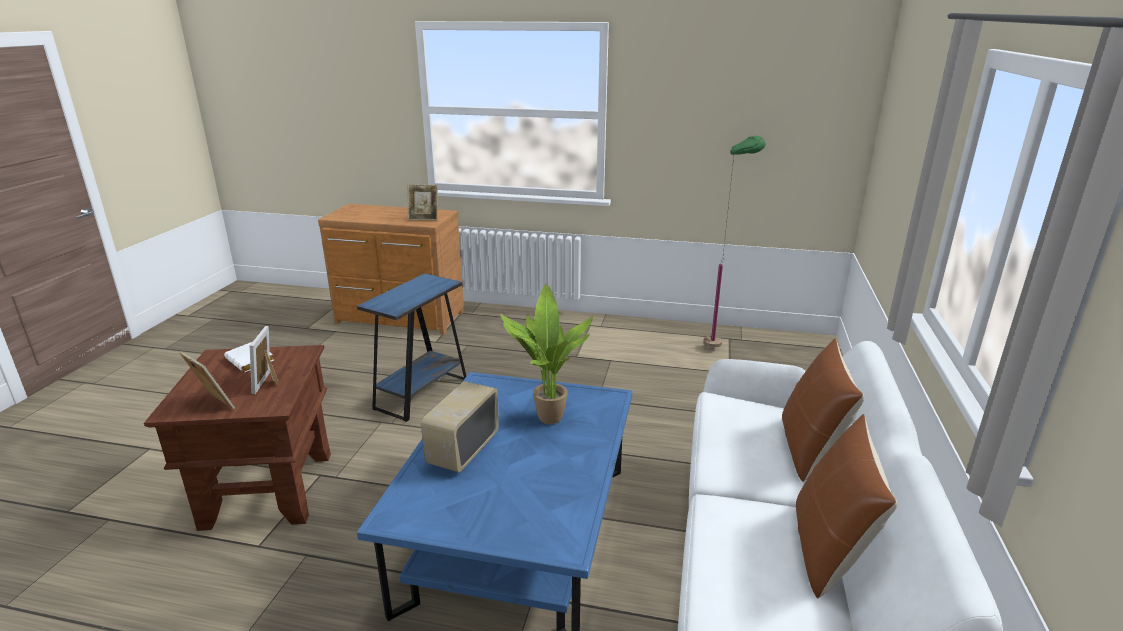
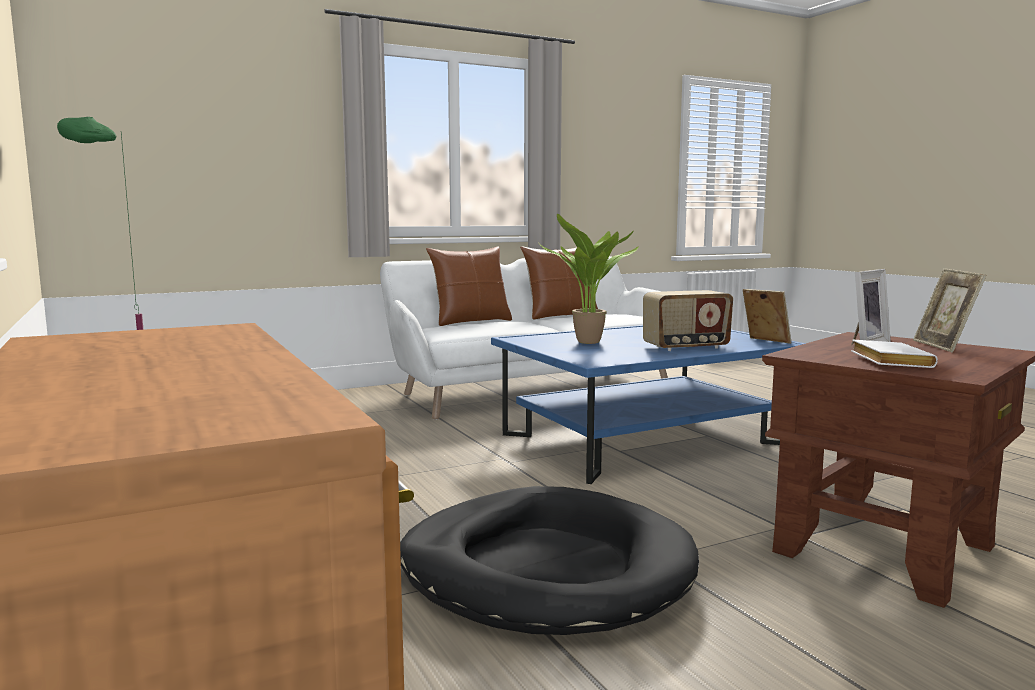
camera: 130 degrees left, 15 degrees down
(421, 393) = (545, 569): blue side table -> black dog bed
(424, 219) = (170, 338): picture frame -> picture frame (765, 341)

